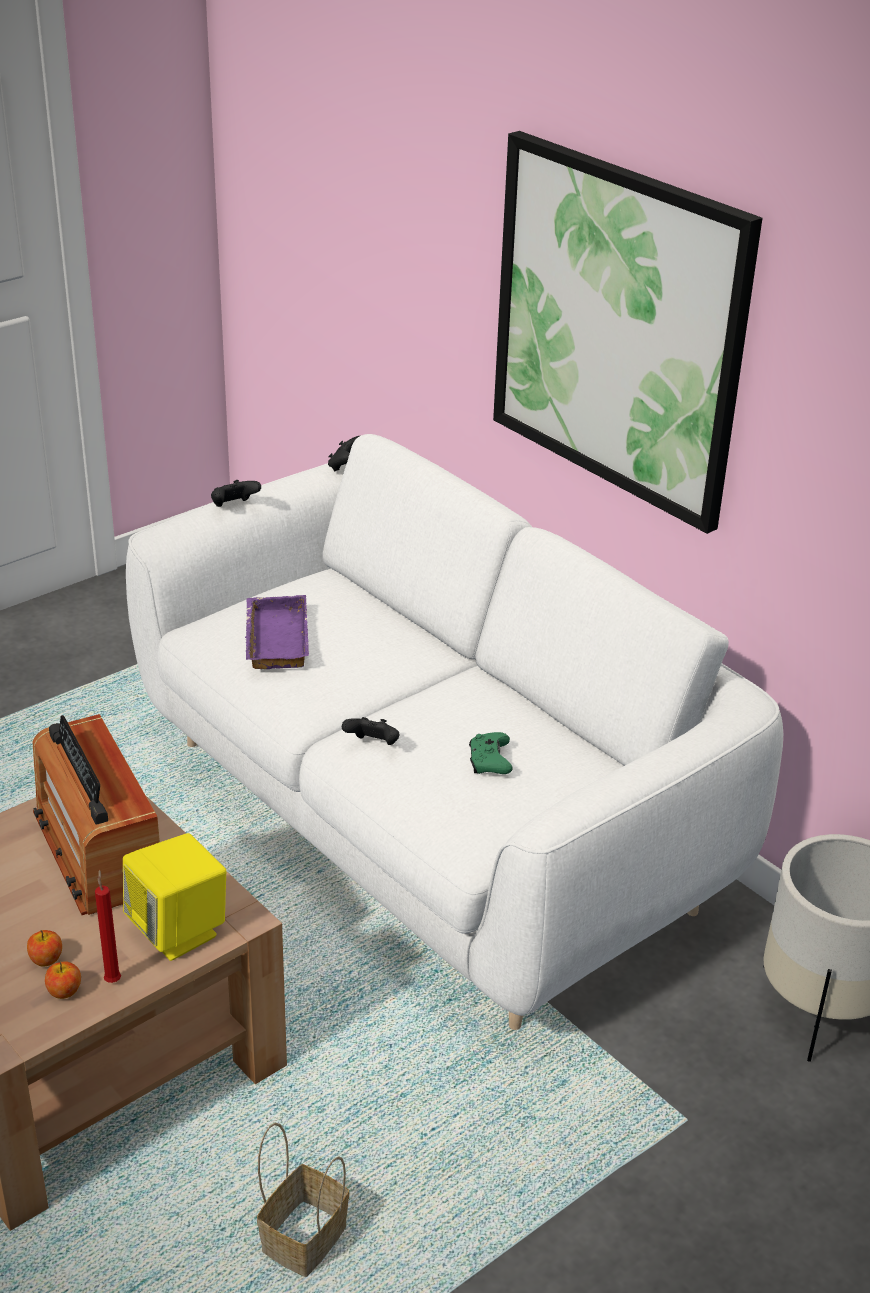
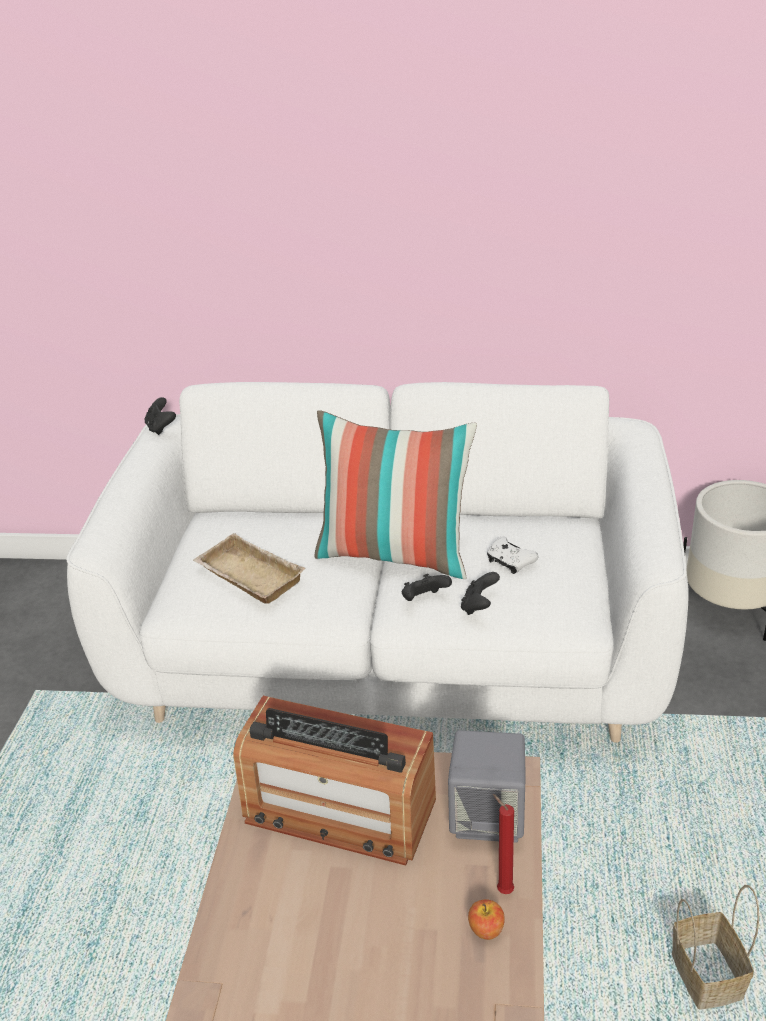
camera: 40 degrees left, 0 degrees up
(46, 959) = (435, 919): apple -> none
(179, 931) = (488, 818): yellow speaker -> grey speaker
(234, 507) = (124, 494): black game controller -> black game controller (479, 606)
(273, 638) = (247, 576): purple tray -> beige tray
(412, 696) = (396, 555): none -> pillow
(489, 762) = (510, 562): green game controller -> white game controller
(618, 328) = (410, 201): picture -> none

